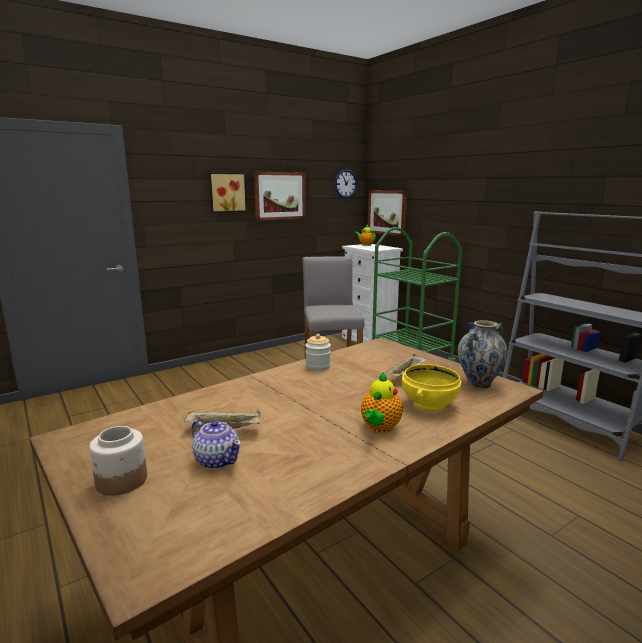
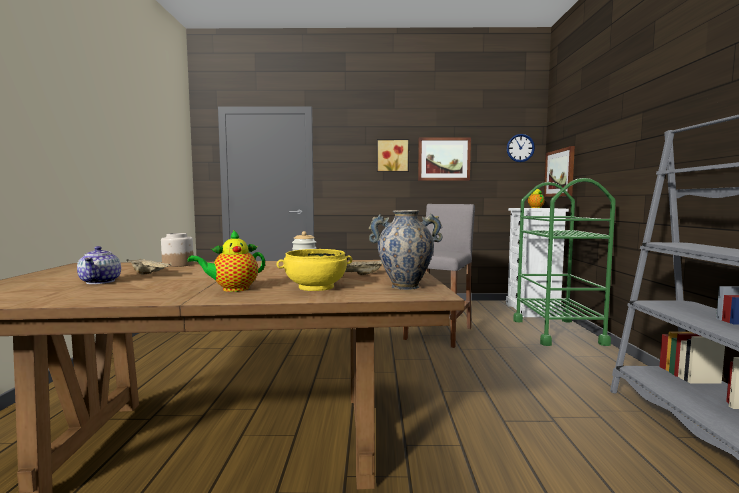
camera: 35 degrees right, 10 degrees down
(121, 481) = (42, 279): jar -> jar (177, 265)

